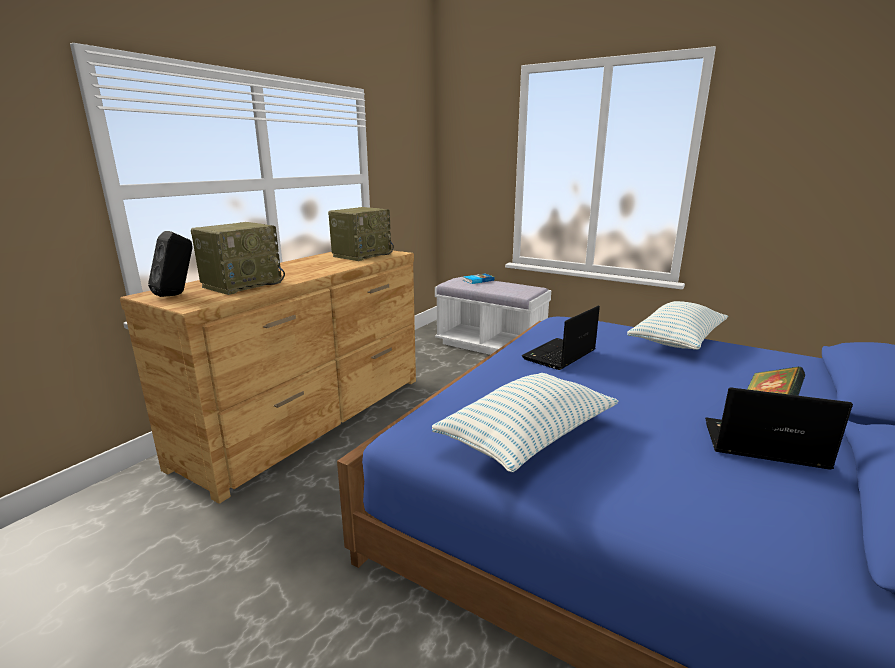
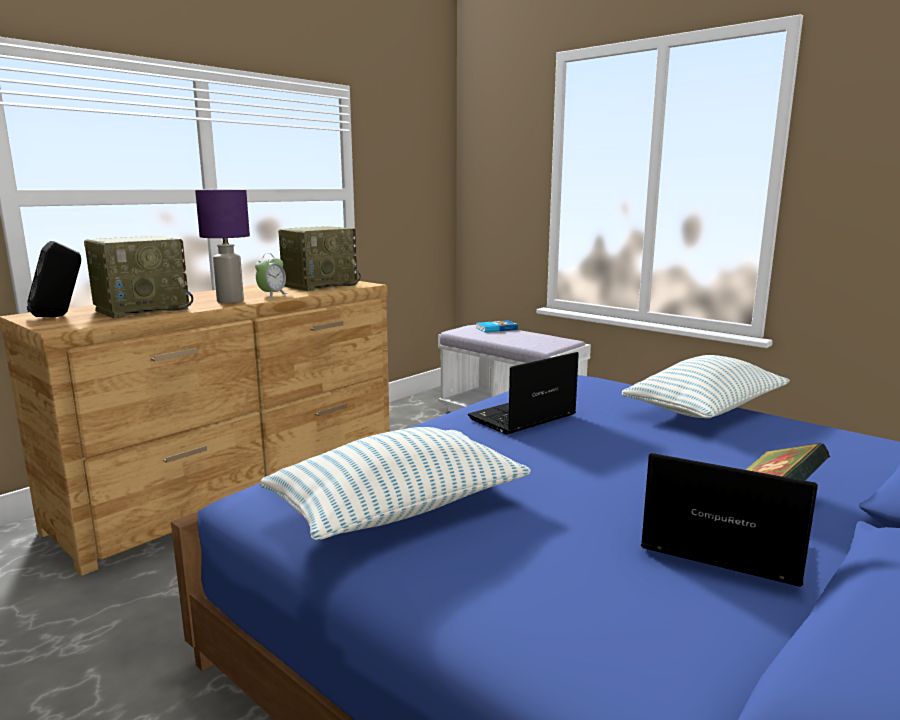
camera: 10 degrees right, 5 degrees down
(307, 273) = (231, 301): none -> purple table lamp
(334, 266) = (272, 295): none -> alarm clock

